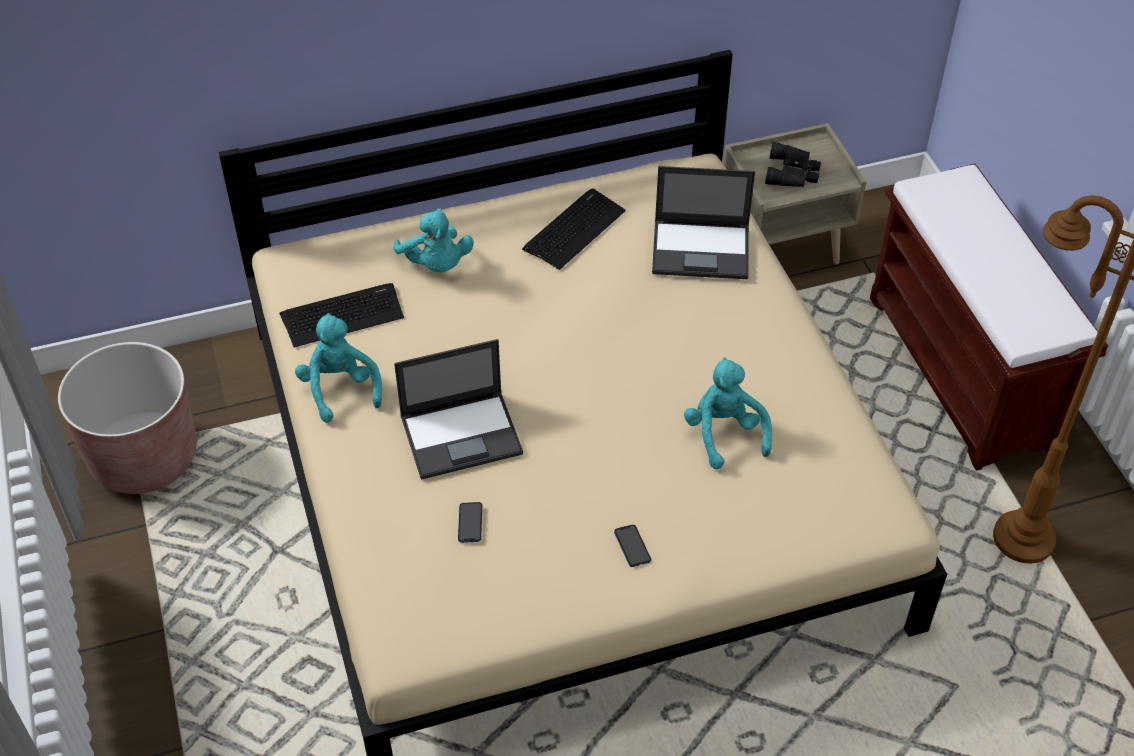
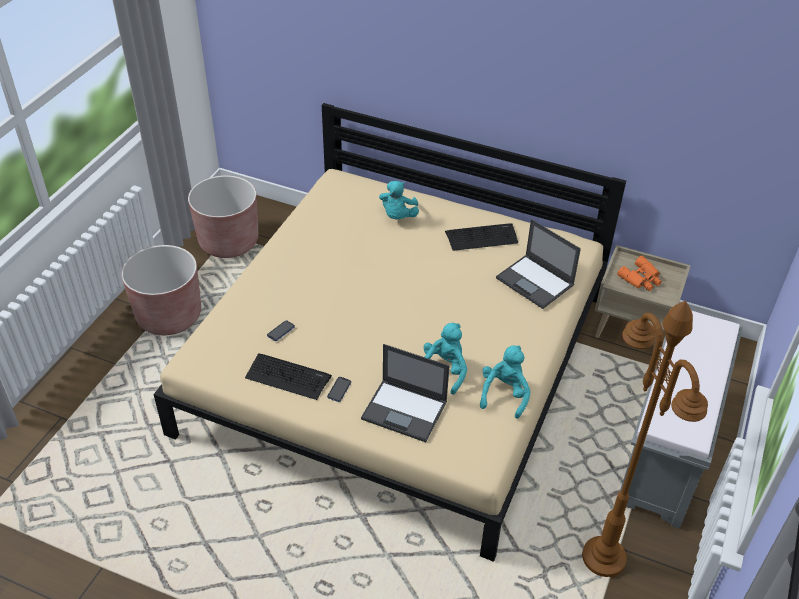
camera: 40 degrees right, 5 degrees down
(181, 623) = (169, 316): none -> brown planter
(340, 388) = (294, 242): turquoise plush toy -> turquoise plush toy (504, 394)
(342, 315) = (331, 214): keyboard -> keyboard (288, 377)
(462, 434) = (322, 293): laptop -> laptop (405, 410)
(793, 172) = (641, 279): black binoculars -> orange binoculars
(961, 373) = (666, 452): brown bench -> grey bench

